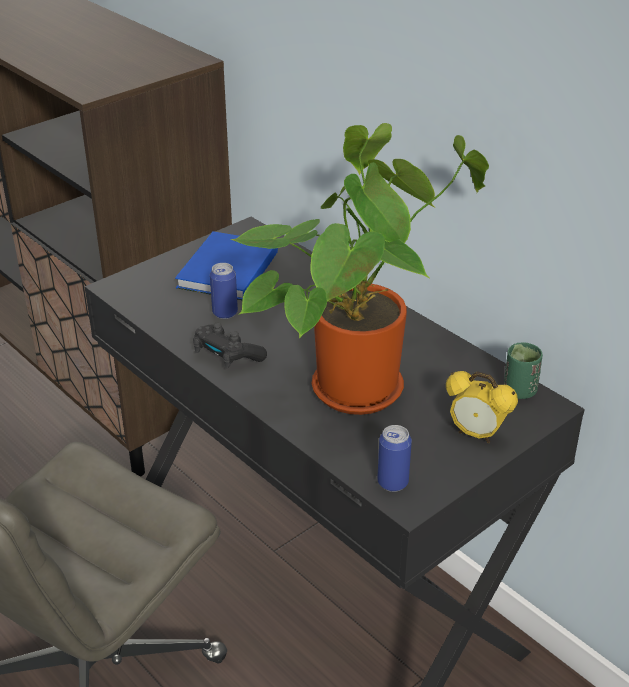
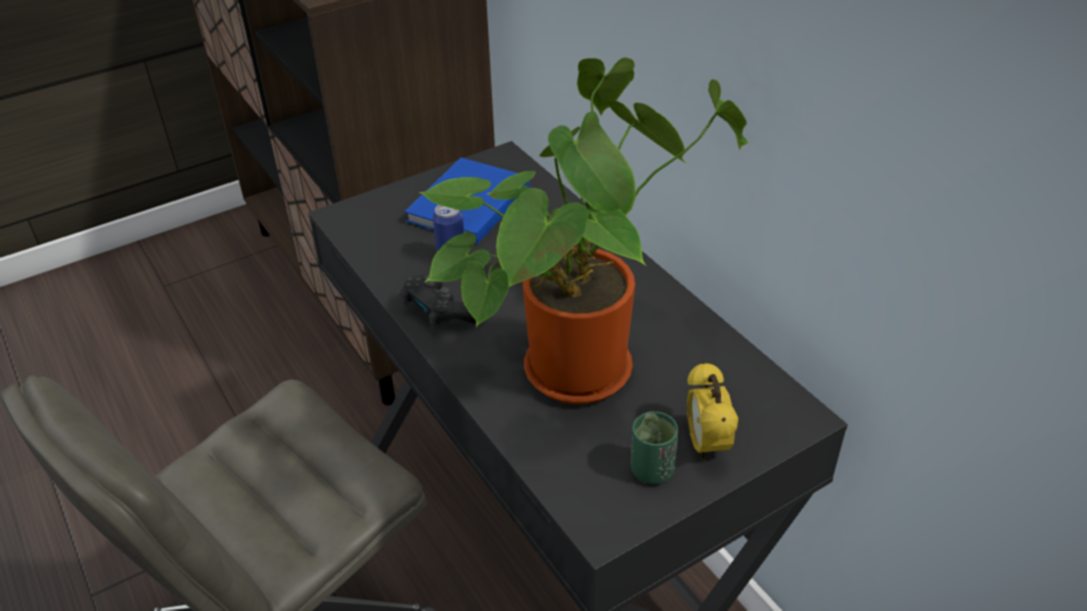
camera: 10 degrees right, 5 degrees up
(392, 482) = (590, 499): can -> none
(476, 434) = (706, 445): alarm clock -> alarm clock turned 45 degrees clockwise
(519, 391) = (771, 392): green cup -> green cup (652, 470)

